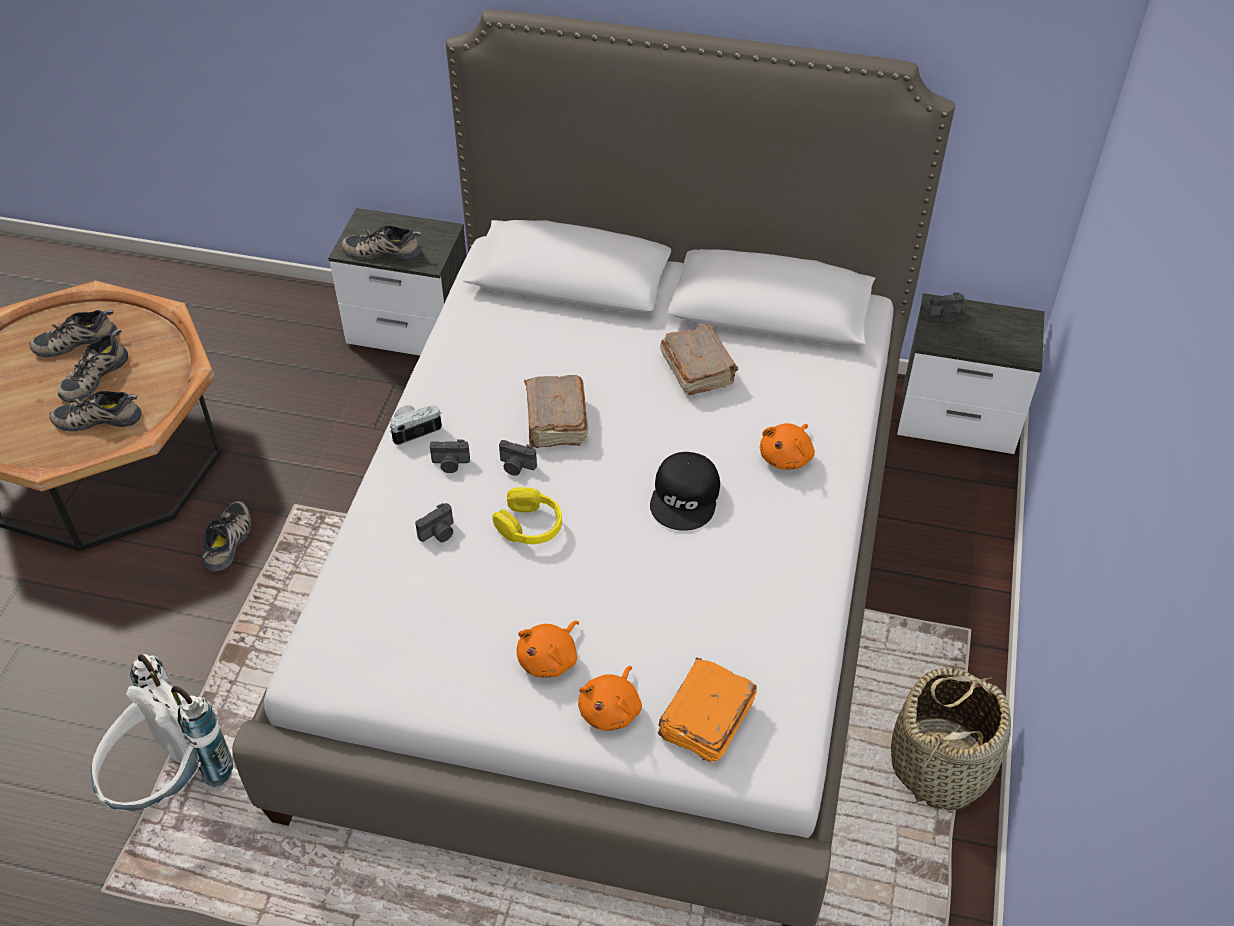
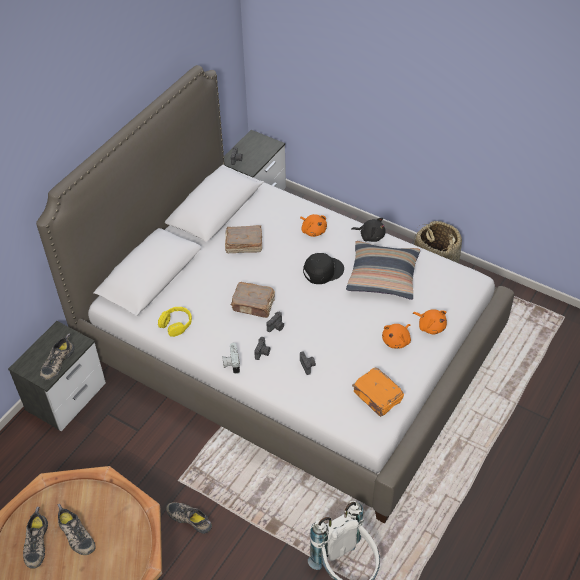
camera: 70 degrees left, 0 degrees up
(99, 417) = (115, 535): shoe -> none
(530, 526) = (318, 329): yellow headphones -> yellow headphones (176, 324)
(550, 659) = (397, 341): orange plush toy -> orange plush toy turned 75 degrees clockwise
(686, 497) = (322, 270): black cap -> black cap turned 60 degrees counterclockwise
(705, 720) = (446, 297): orange book -> orange book (377, 397)
(716, 596) = (383, 276): none -> pillow
(820, 550) = (370, 236): none -> black plush toy

